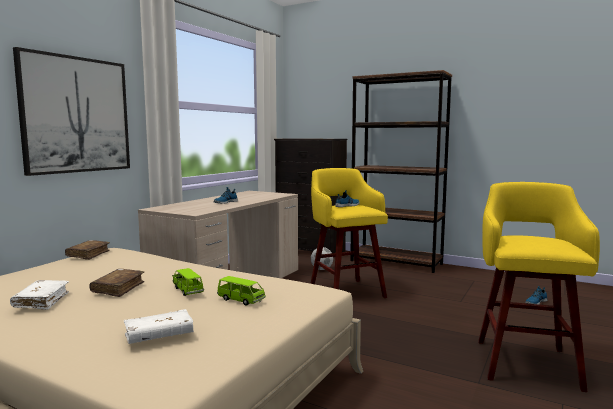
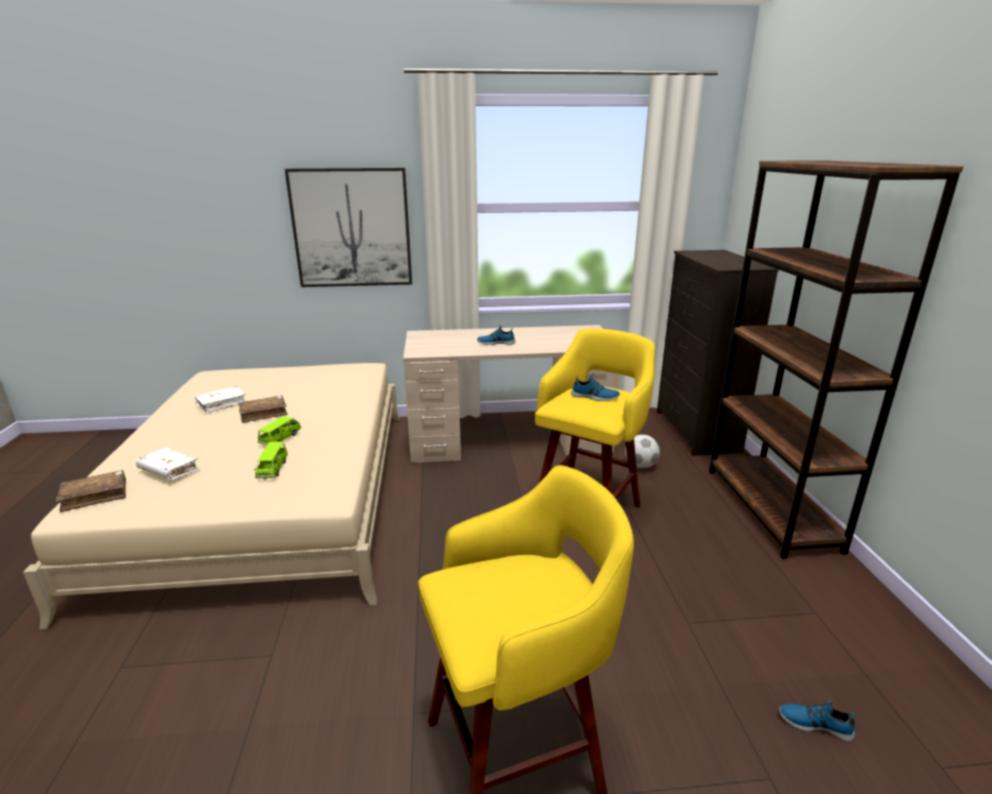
camera: 55 degrees right, 15 degrees up
(88, 254) = (340, 367): brown book -> brown book (95, 496)

